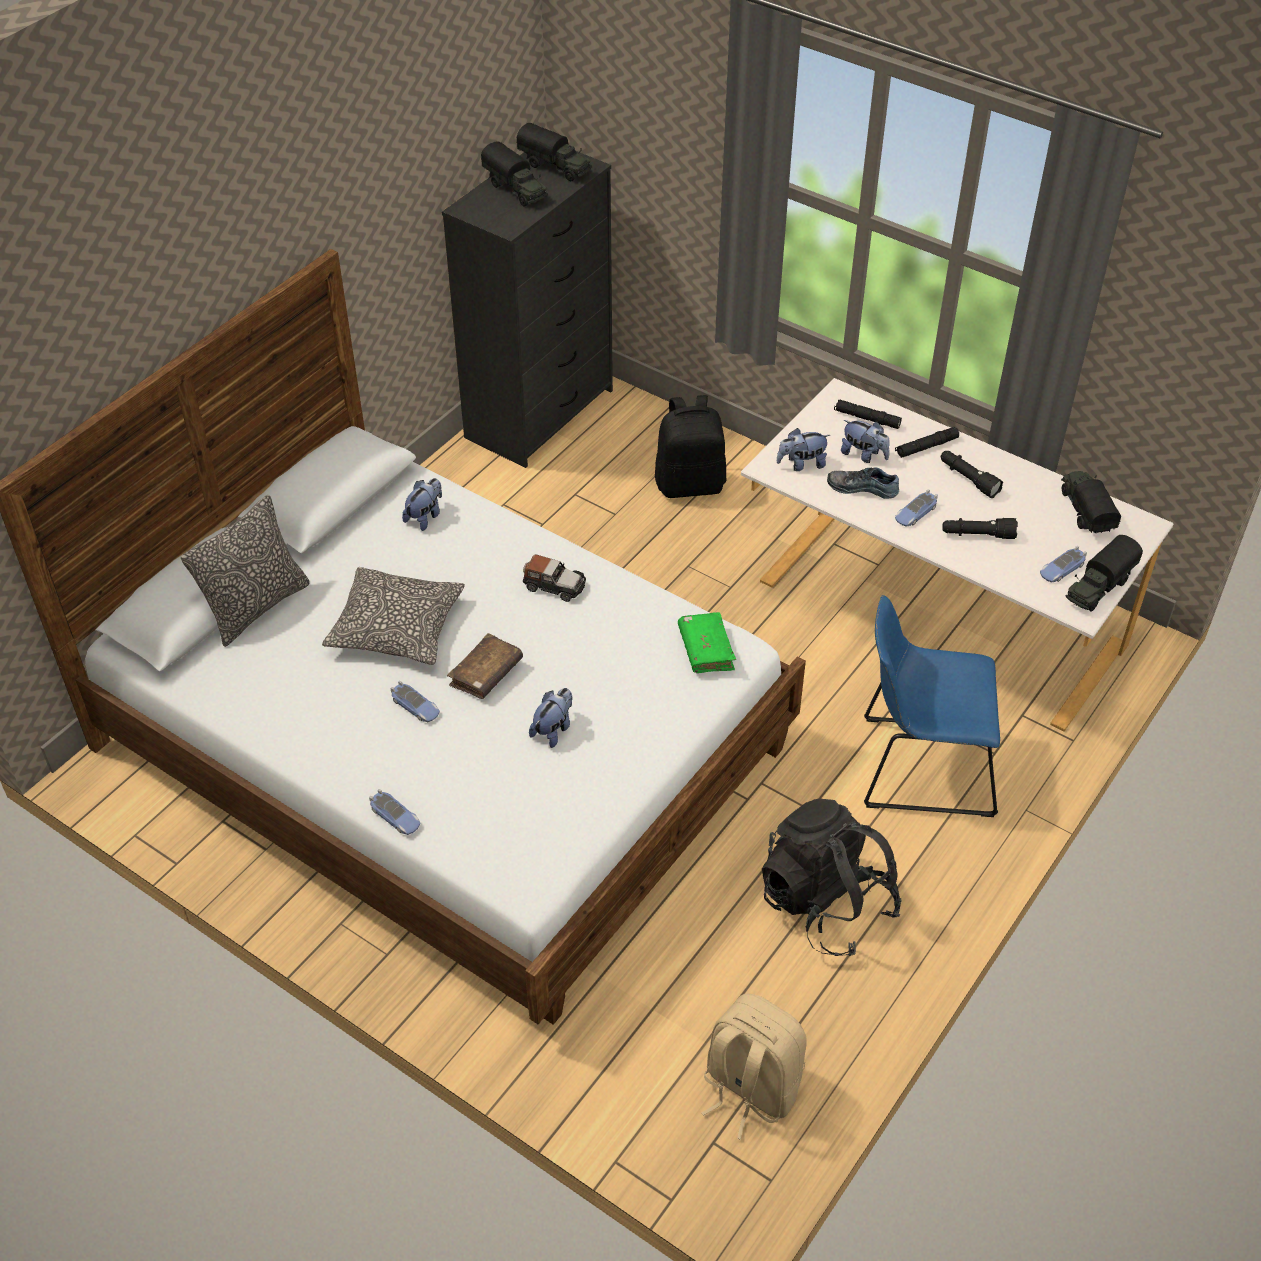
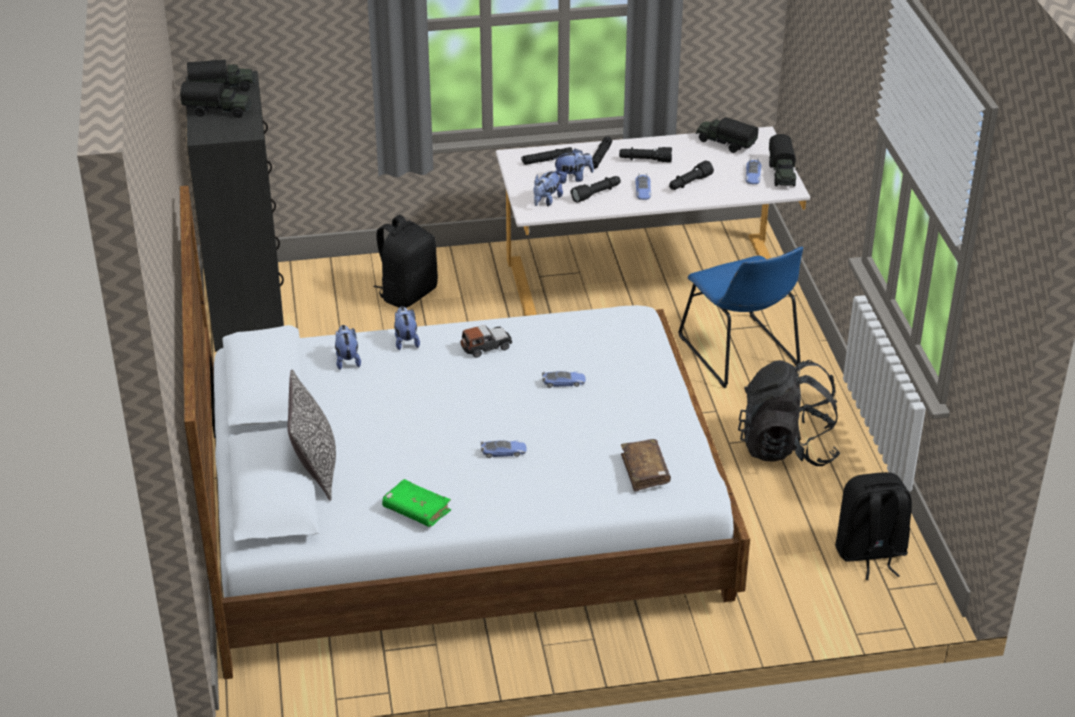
camera: 45 degrees left, 10 degrees down
(395, 817) = (579, 508): toy car -> toy car (563, 382)
(396, 627) = (425, 423): pillow -> none
(486, 674) = (518, 411): brown book -> brown book (645, 470)
(553, 729) = (599, 412): plush toy -> plush toy (406, 340)
(706, 649) = (620, 325): green book -> green book (416, 510)
(749, 1088) = (870, 553): beige backpack -> black backpack
(862, 487) = (596, 194): shoe -> black flashlight
(920, 766) = (741, 354): blue chair -> blue chair turned 75 degrees counterclockwise

